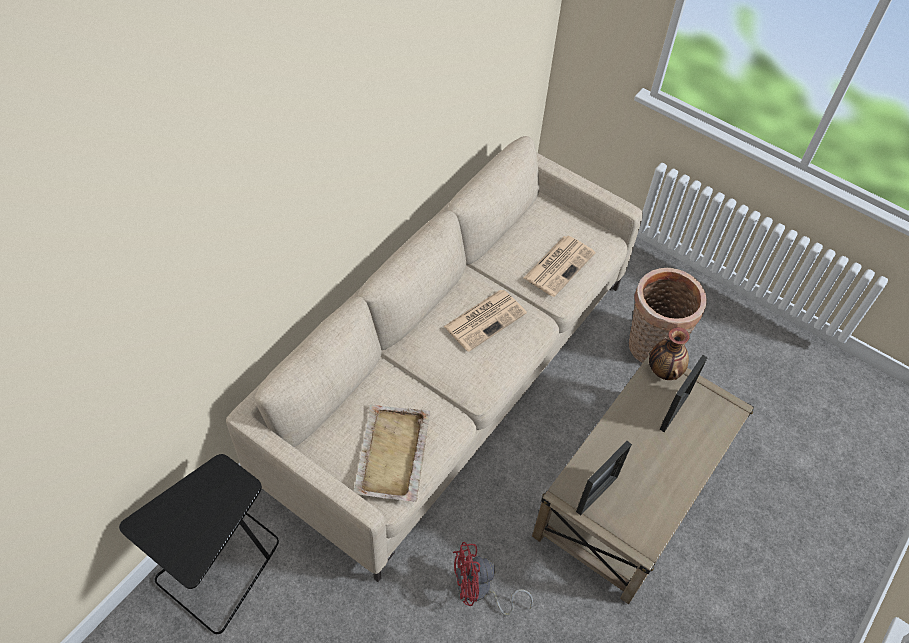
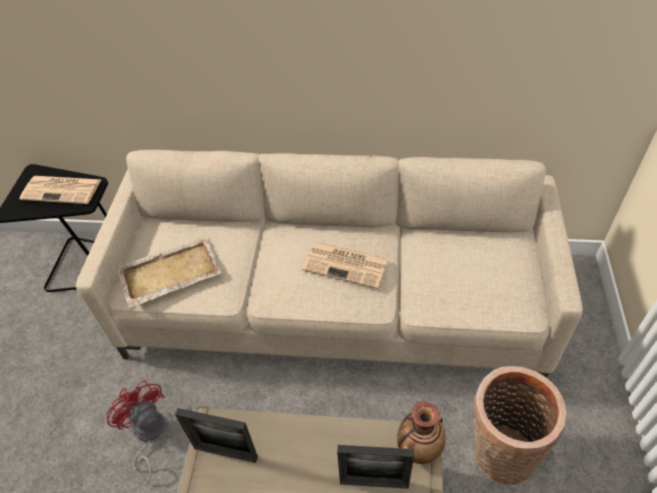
camera: 65 degrees right, 5 degrees down
(559, 265) = (457, 287): newspaper -> newspaper (63, 189)

